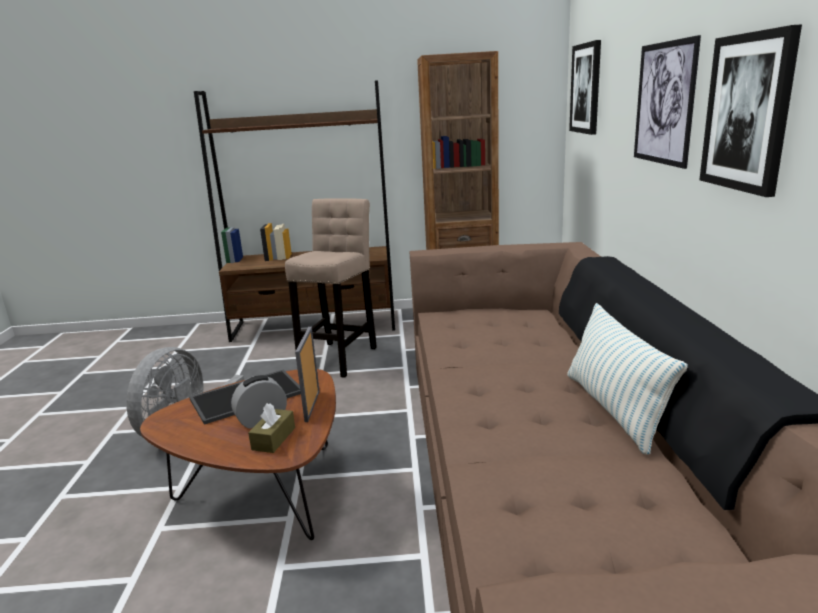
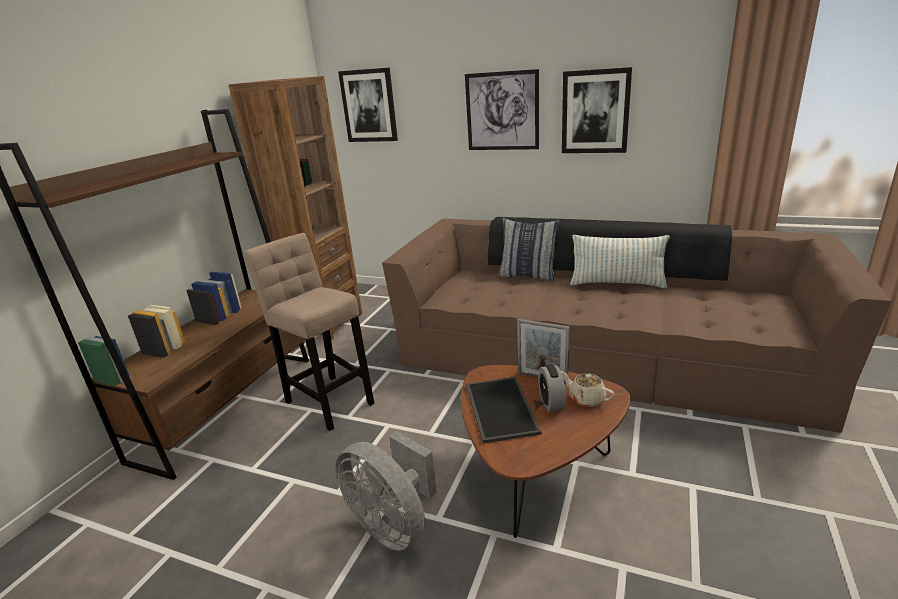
camera: 65 degrees left, 5 degrees up
(273, 438) = (586, 398): brown tissue box -> beige teapot
(571, 344) = (528, 275): none -> pillow

